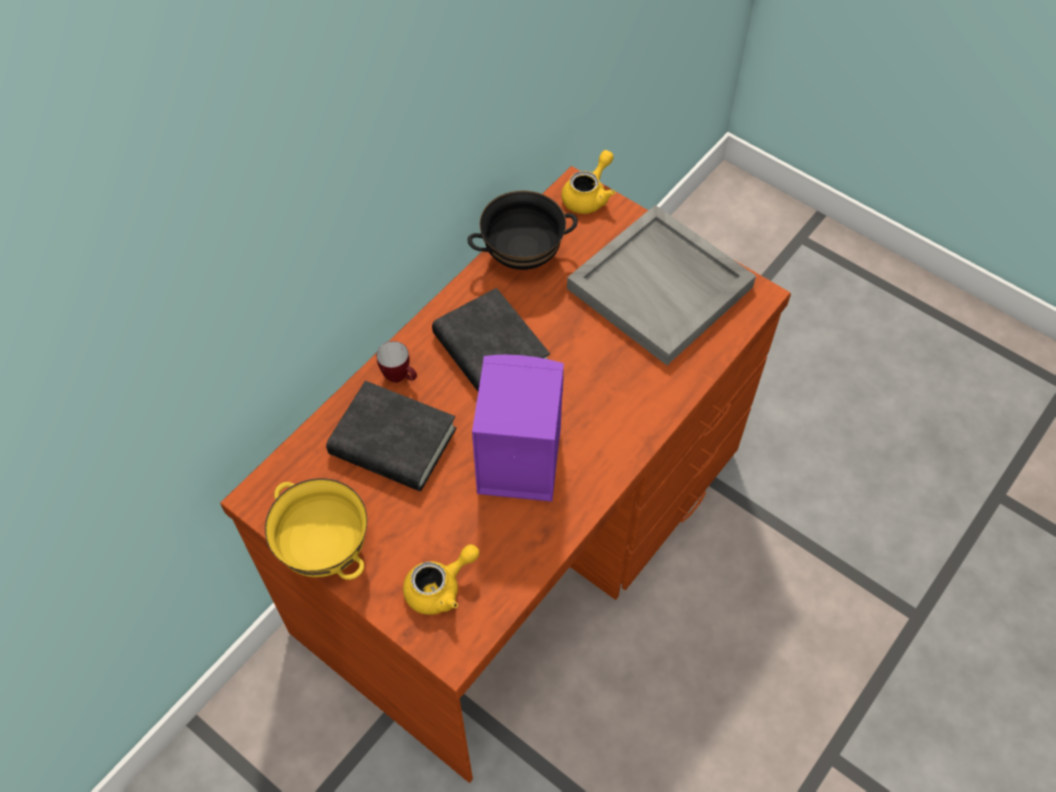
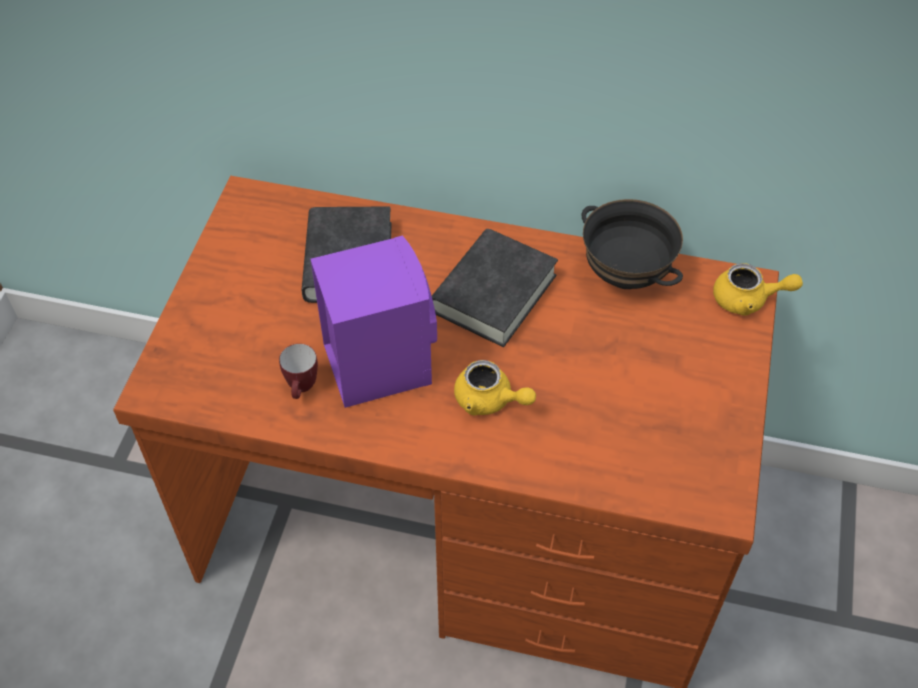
camera: 65 degrees right, 5 degrees down
(326, 549) = (216, 261): yellow bowl -> none
(400, 377) = (421, 239): mug -> mug (302, 389)
(440, 588) = (212, 356): yellow teapot -> yellow teapot (489, 401)
(661, 288) = (669, 409): grey tray -> none

